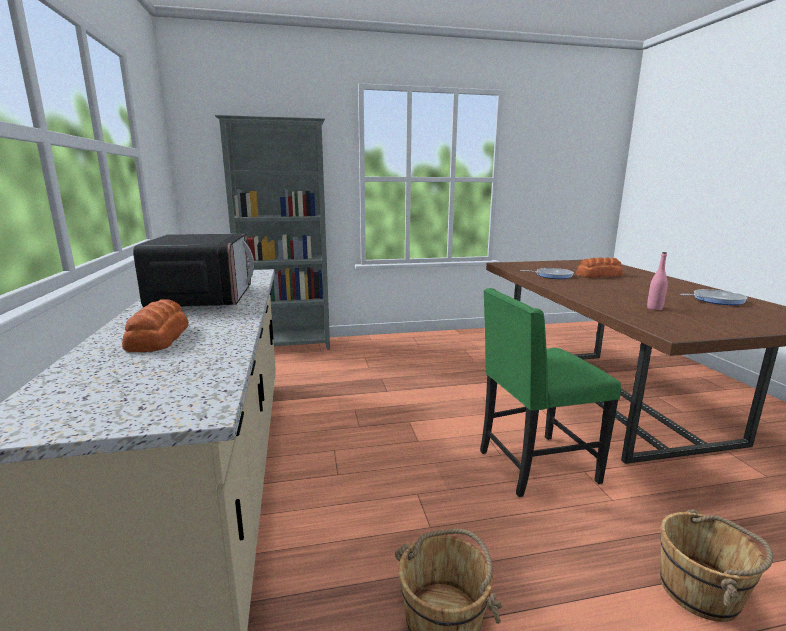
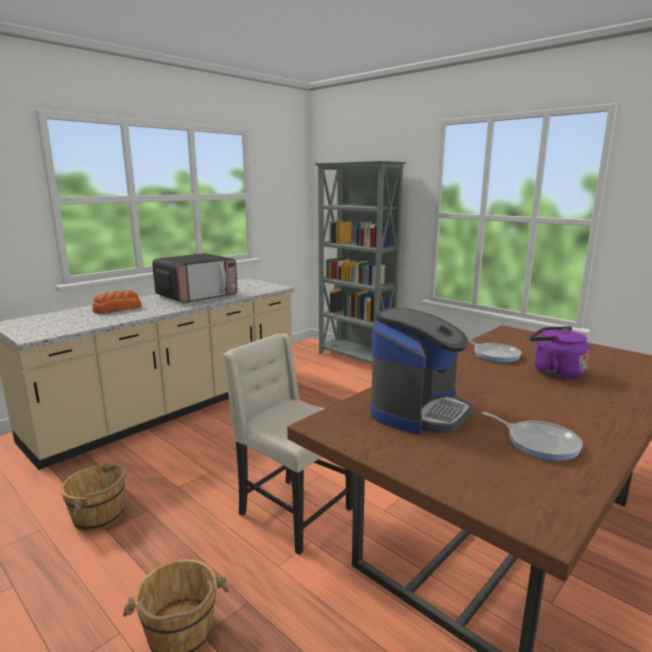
camera: 55 degrees right, 0 degrees up
(534, 466) = (292, 512): green chair -> beige chair
(598, 275) = (554, 372): bread -> purple kettle
(654, 308) = (418, 411): pink bottle -> coffee machine

